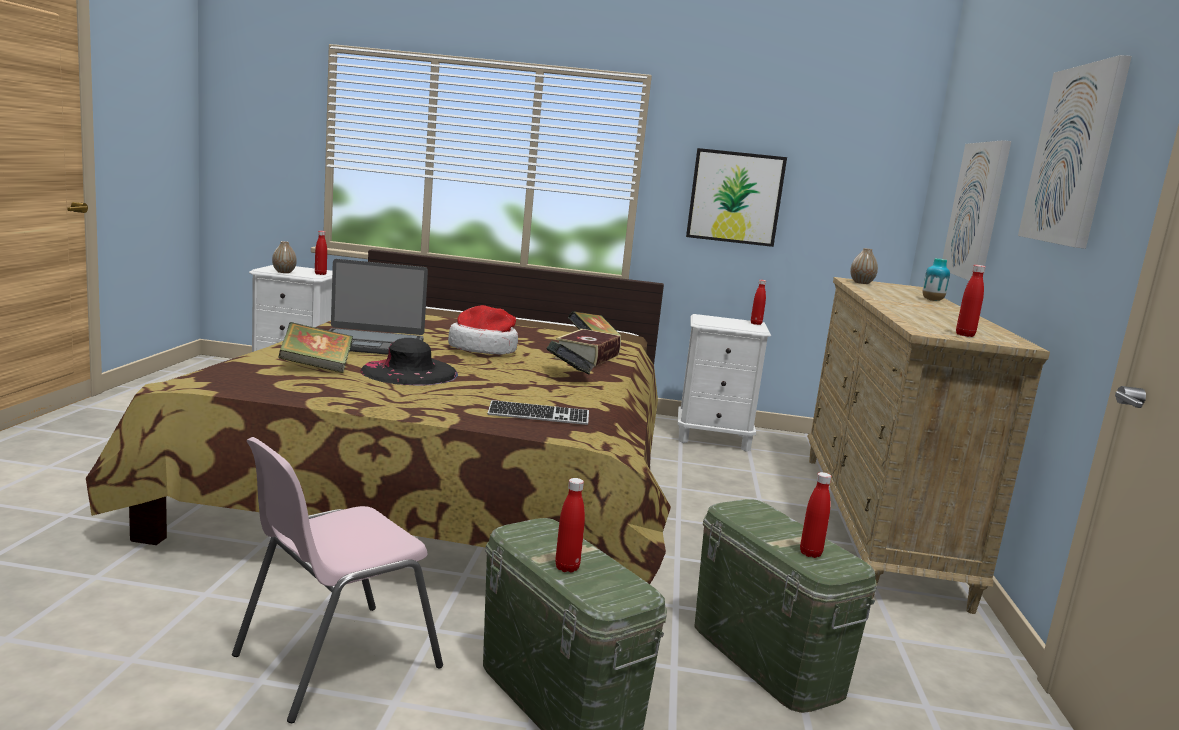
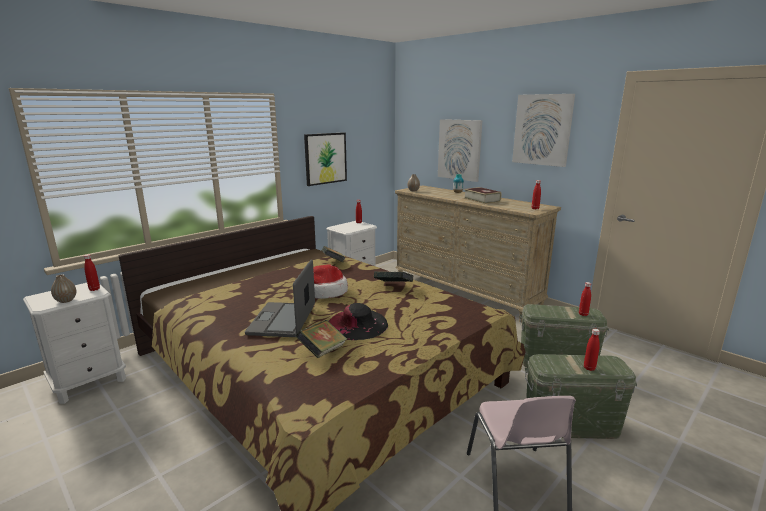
camera: 50 degrees left, 5 degrees up
(371, 344) = (283, 320): laptop -> laptop turned 150 degrees clockwise
(538, 415) = (458, 313): keyboard -> none
(587, 356) = (361, 272): book -> book (481, 200)

